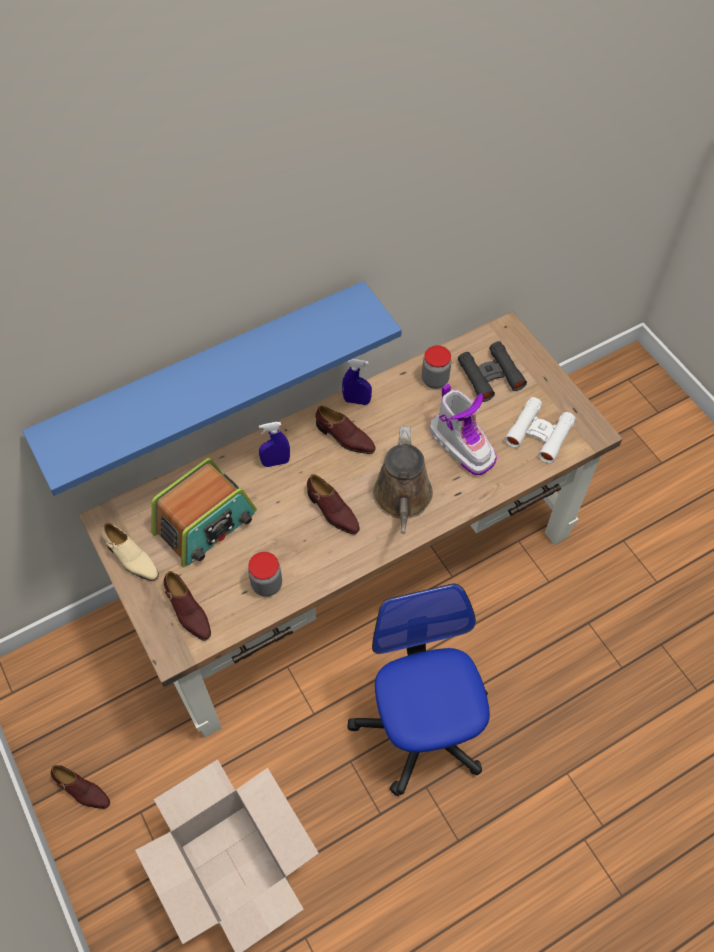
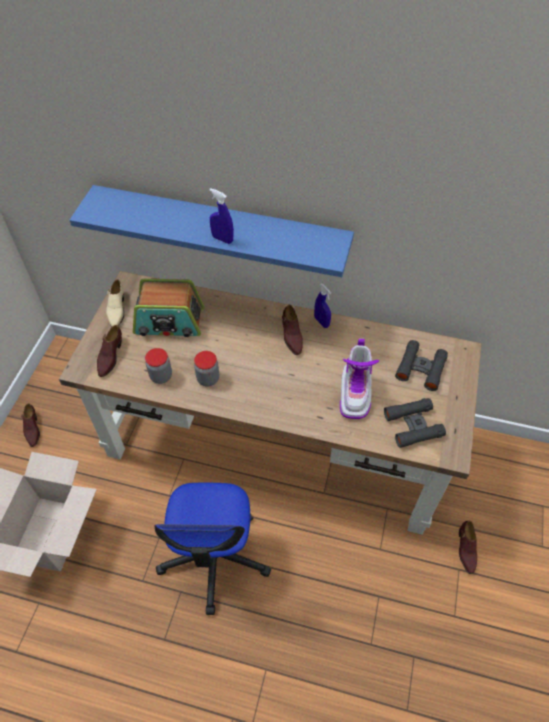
camera: 45 degrees right, 5 degrees down
(276, 462) = (239, 319): blue spray bottle -> blue spray bottle (222, 239)
(332, 511) = (238, 368): brown shoe -> brown shoe (466, 549)
(402, 499) = (284, 393): brown watering can -> none
(422, 727) = (214, 558): office chair -> office chair turned 150 degrees clockwise
(435, 380) = (382, 345): jar -> jar (208, 379)
(539, 434) = (413, 425): white binoculars -> black binoculars

